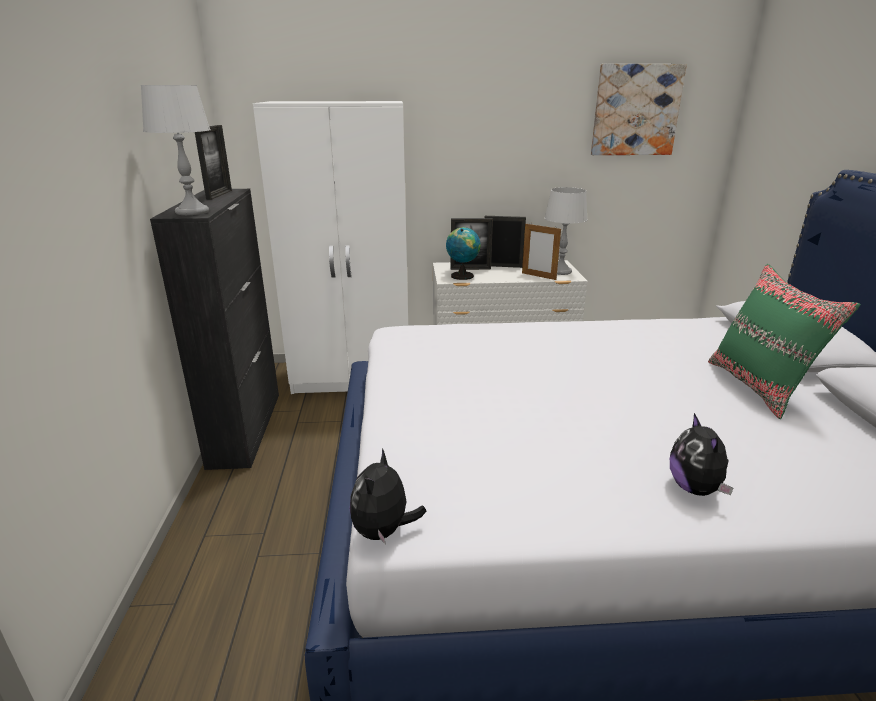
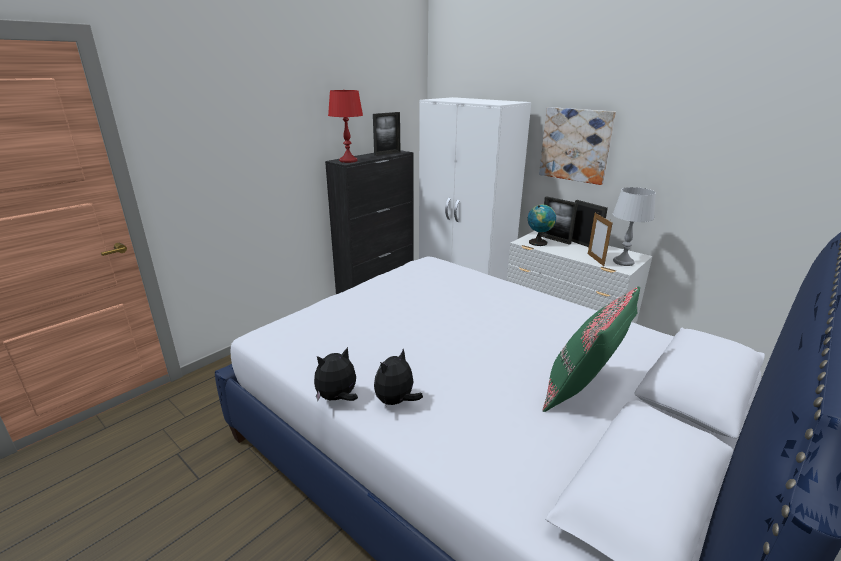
camera: 45 degrees right, 0 degrees up
(192, 212) = (348, 161): grey table lamp -> red table lamp
(384, 531) = (254, 335): plush toy -> plush toy (337, 398)
(635, 110) = (749, 125): picture -> picture (575, 145)

